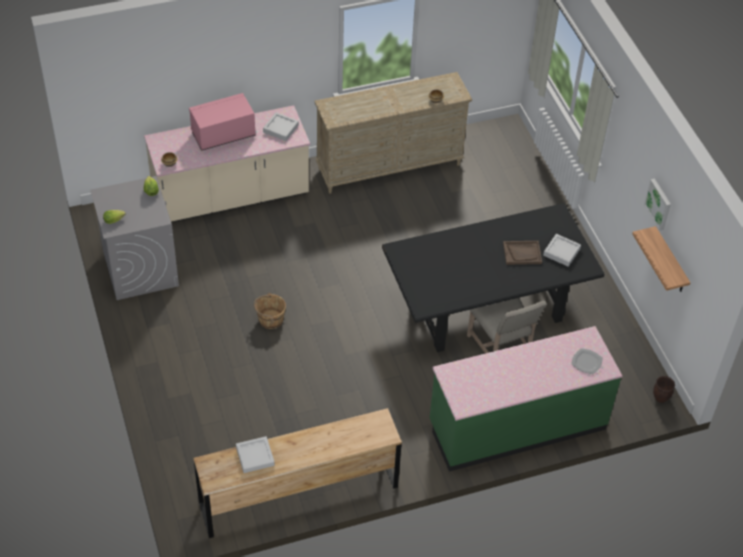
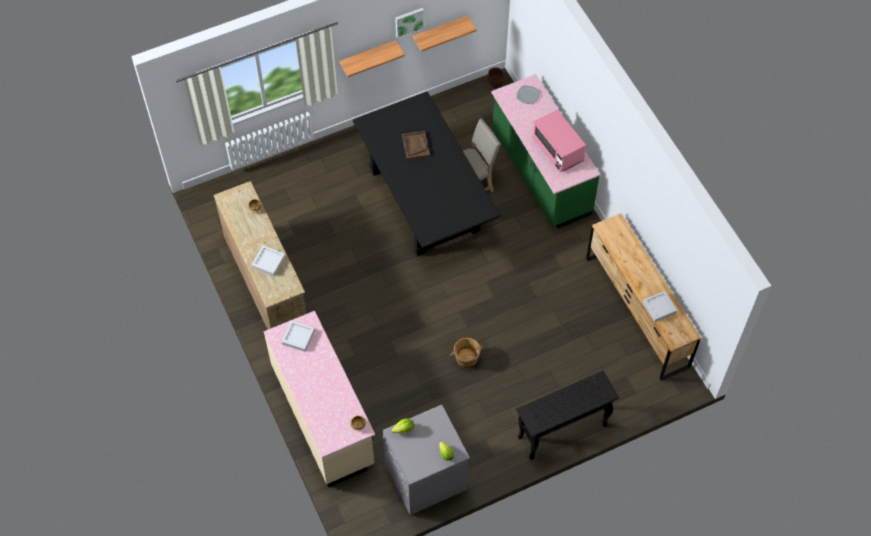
camera: 95 degrees left, 10 degrees up
(159, 392) = (561, 432): none -> black console table
(223, 134) = (312, 386): pink microwave -> pink microwave (557, 150)
(561, 252) = (409, 119): grey tray -> grey tray (269, 262)
(628, 190) = (368, 56): none -> shelf

